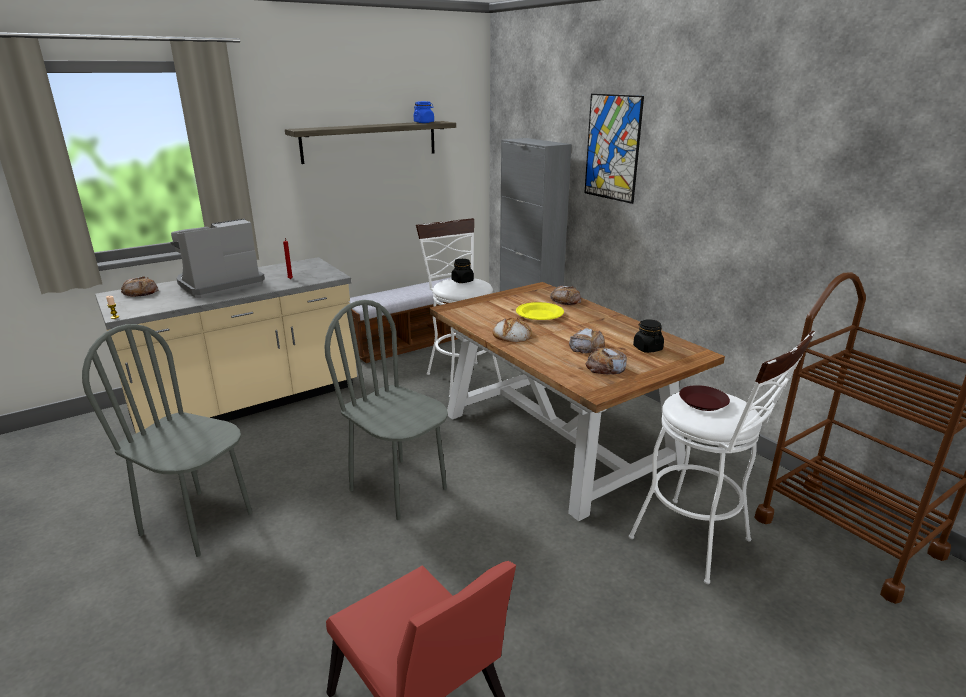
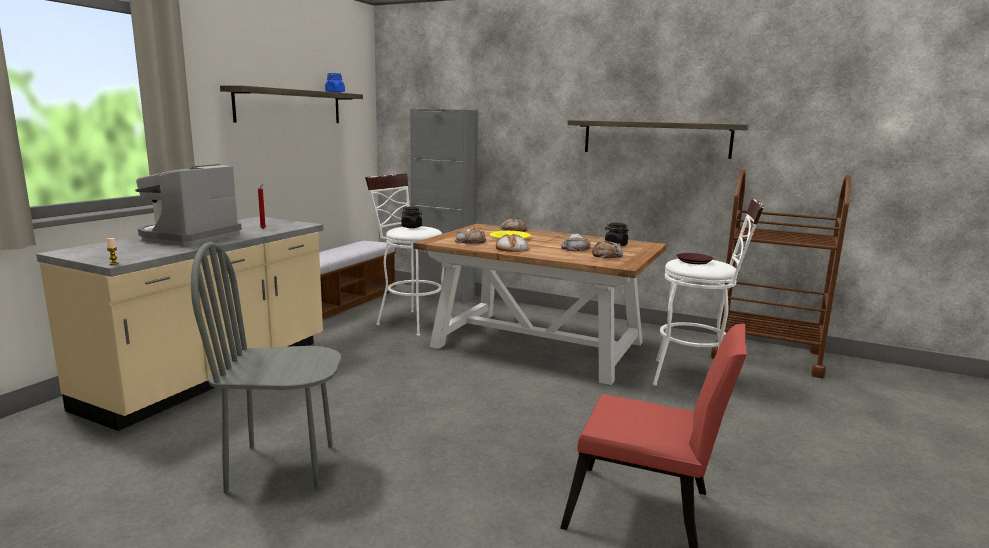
camera: 30 degrees left, 10 degrees down
(140, 292) = (100, 247): bread -> bread (470, 242)
(399, 488) = (451, 398): grey chair -> none
(612, 148) = (519, 110): picture -> none
(760, 204) = (656, 138): none -> shelf

